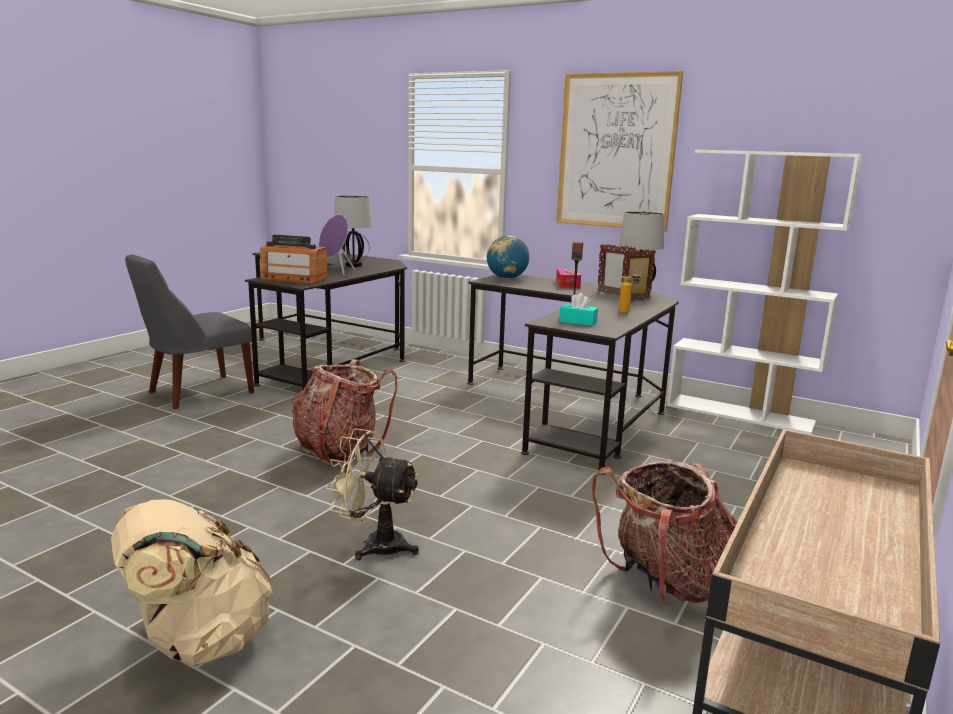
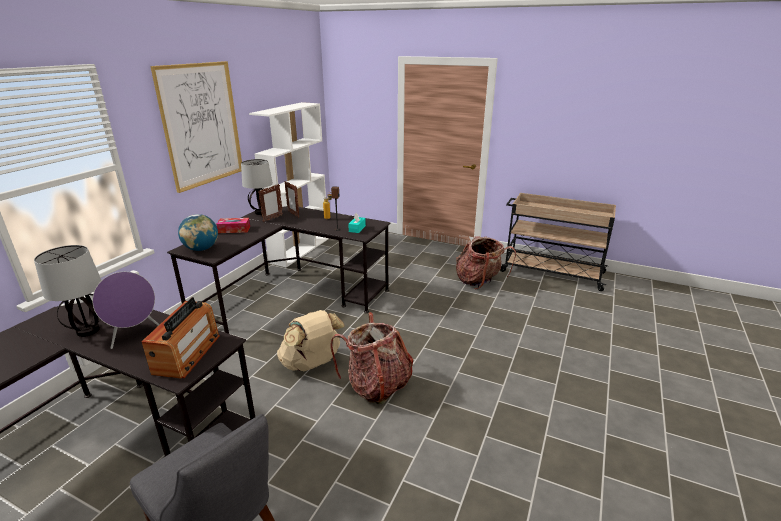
camera: 95 degrees left, 10 degrees up
(198, 641) = (595, 387): beige backpack -> beige backpack (312, 364)
(374, 545) = (491, 351): beige fan -> none

